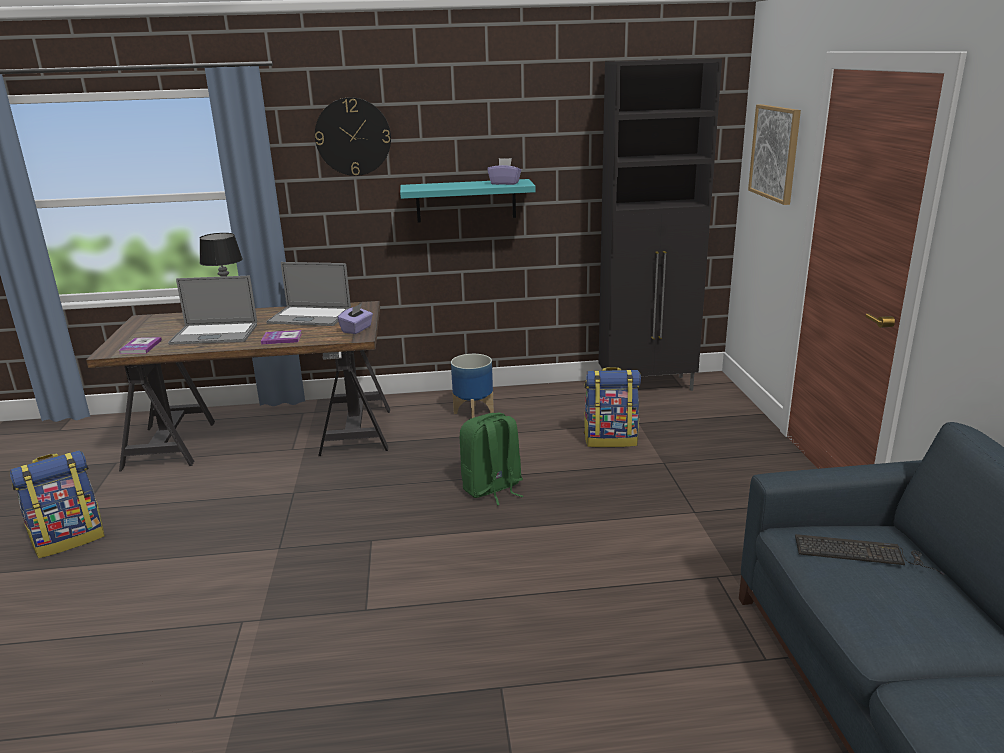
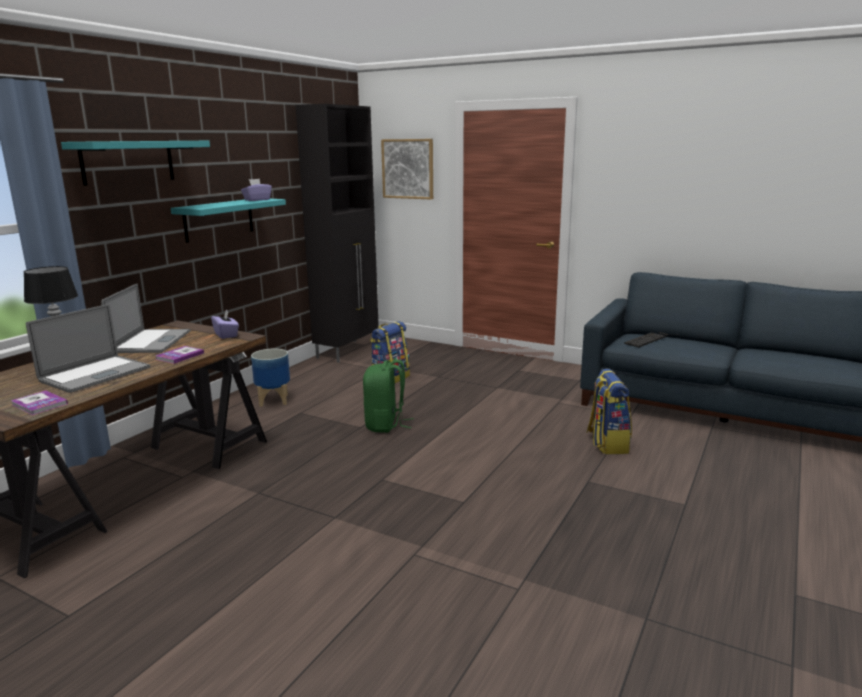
camera: 55 degrees left, 5 degrees down
(69, 539) = (122, 633): backpack -> backpack (607, 443)
(309, 317) = (152, 341): laptop -> laptop turned 45 degrees counterclockwise
(353, 137) = (128, 162): wall clock -> turquoise shelf

